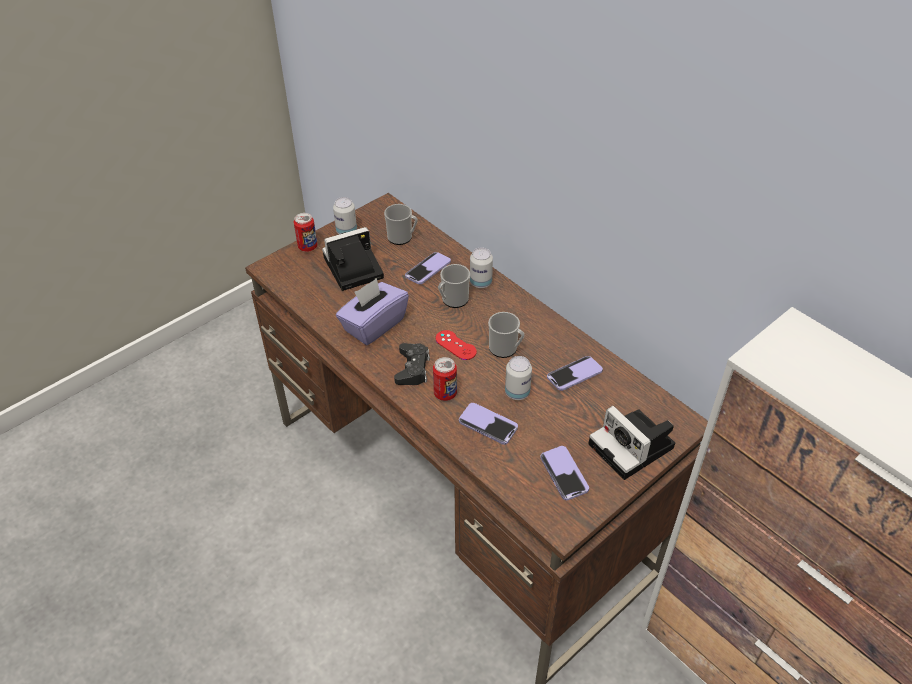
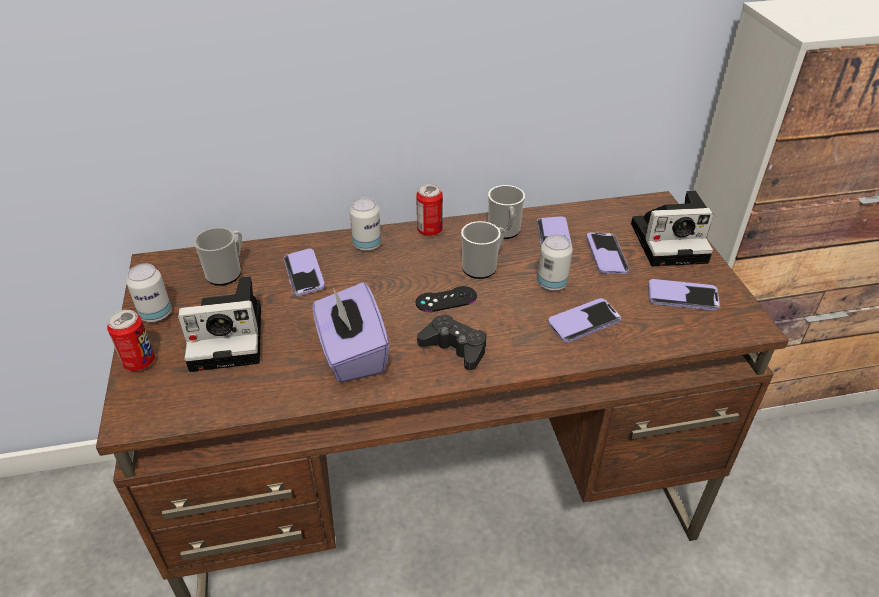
camera: 60 degrees left, 5 degrees down
(351, 269) = (230, 336): camera -> camera turned 105 degrees counterclockwise
(445, 393) = (515, 336): can -> can (429, 230)
(452, 300) = (374, 275): mug -> mug (505, 232)
(455, 345) = (446, 299): red game controller -> black game controller
(579, 412) = (606, 255): none -> phone

